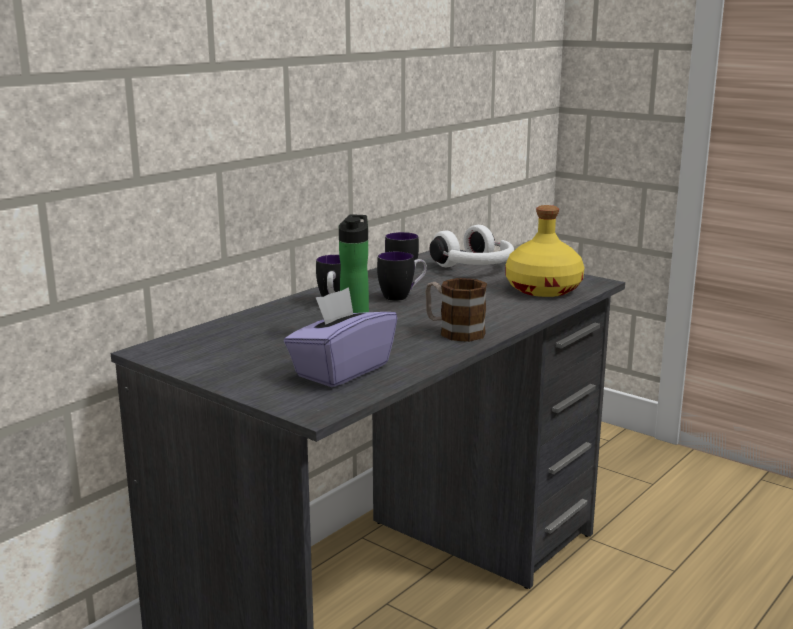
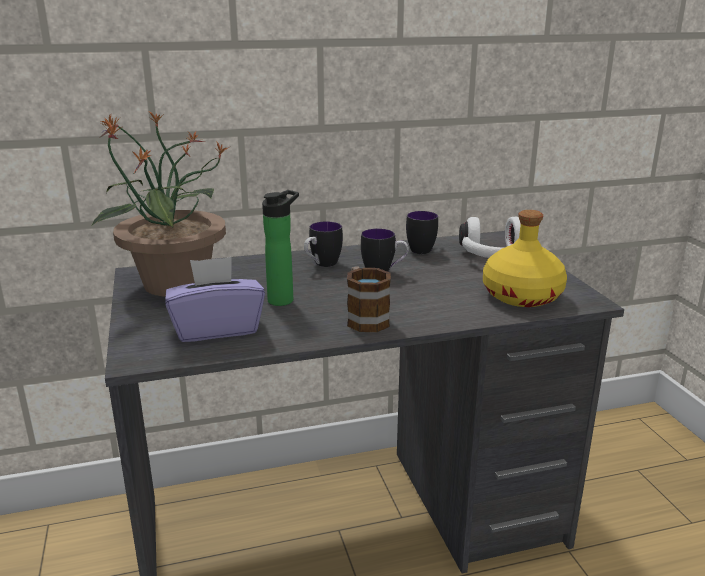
camera: 35 degrees right, 5 degrees up
(216, 350) = (174, 284): none -> potted plant

